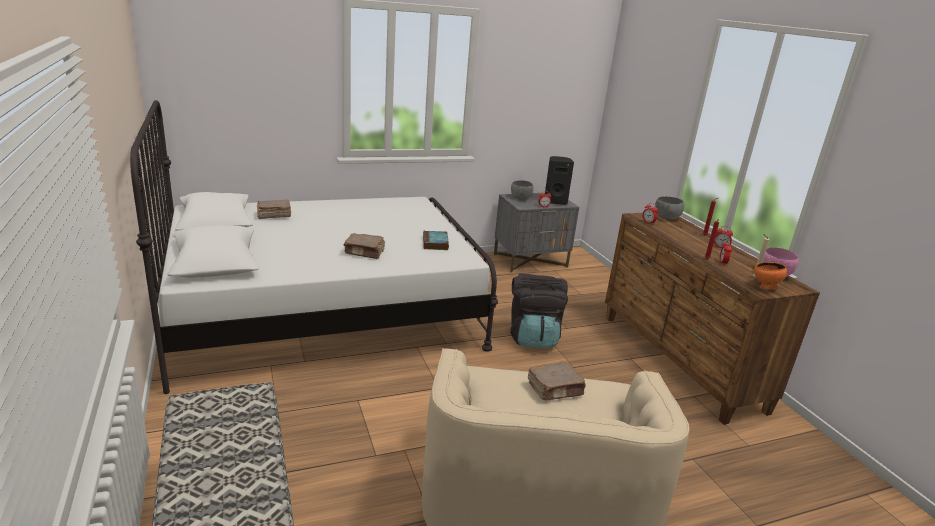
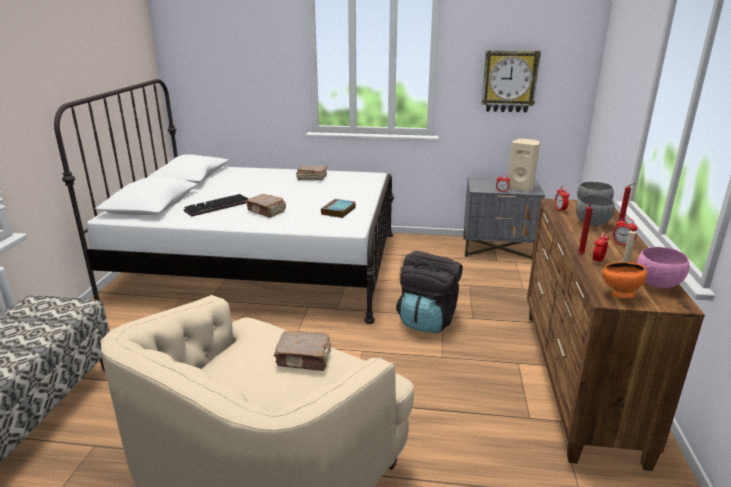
camera: 30 degrees right, 0 degrees up
(273, 215) = (235, 177): brown book -> brown book (311, 178)
(303, 254) = (217, 207): none -> keyboard
(521, 198) = (486, 182): grey bowl -> grey bowl (592, 224)
(536, 102) = (509, 81): none -> wall clock
(554, 201) = (521, 187): black speaker -> beige speaker

